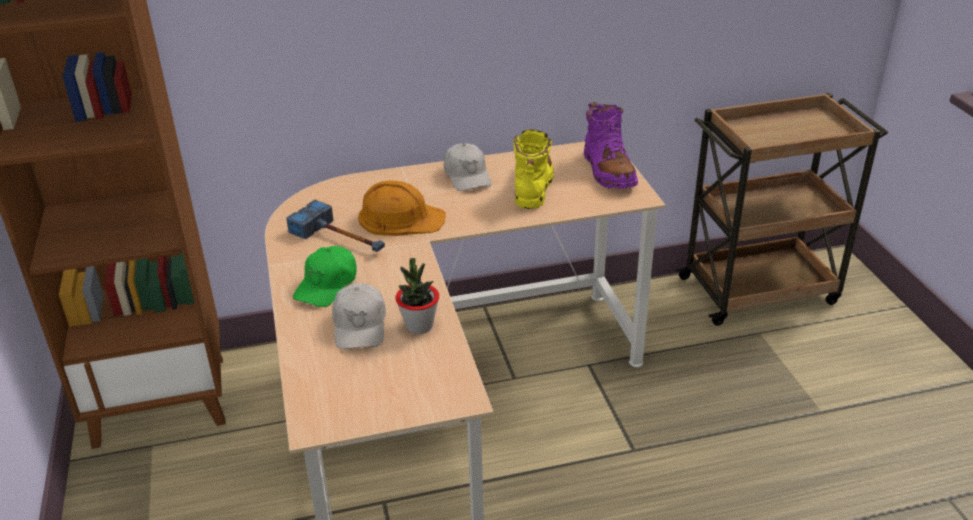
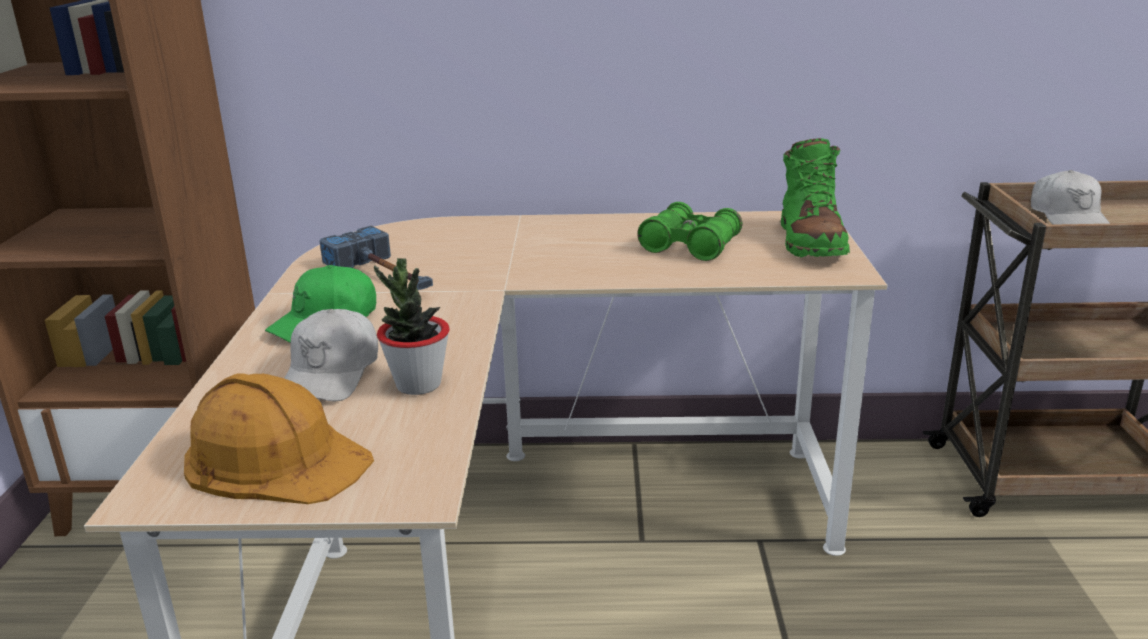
camera: 15 degrees right, 10 degrees down
(400, 218) = (482, 262): orange hard hat -> orange hard hat (276, 458)
(467, 176) = (602, 230): white cap -> white cap (1068, 218)
(533, 185) = (690, 246): yellow boot -> green binoculars
(608, 171) = (810, 241): purple boot -> green boot

